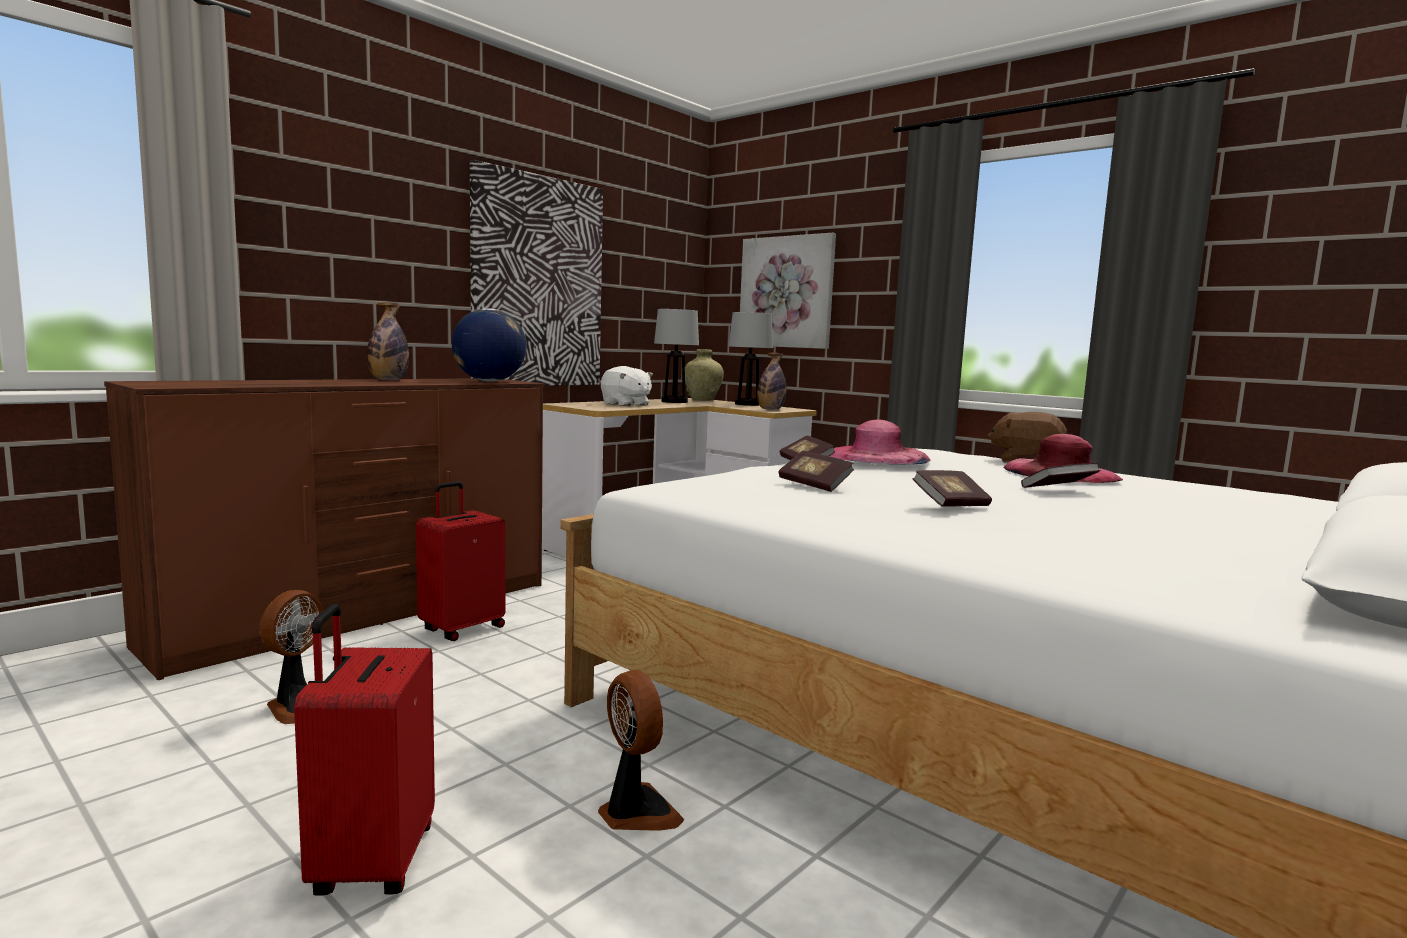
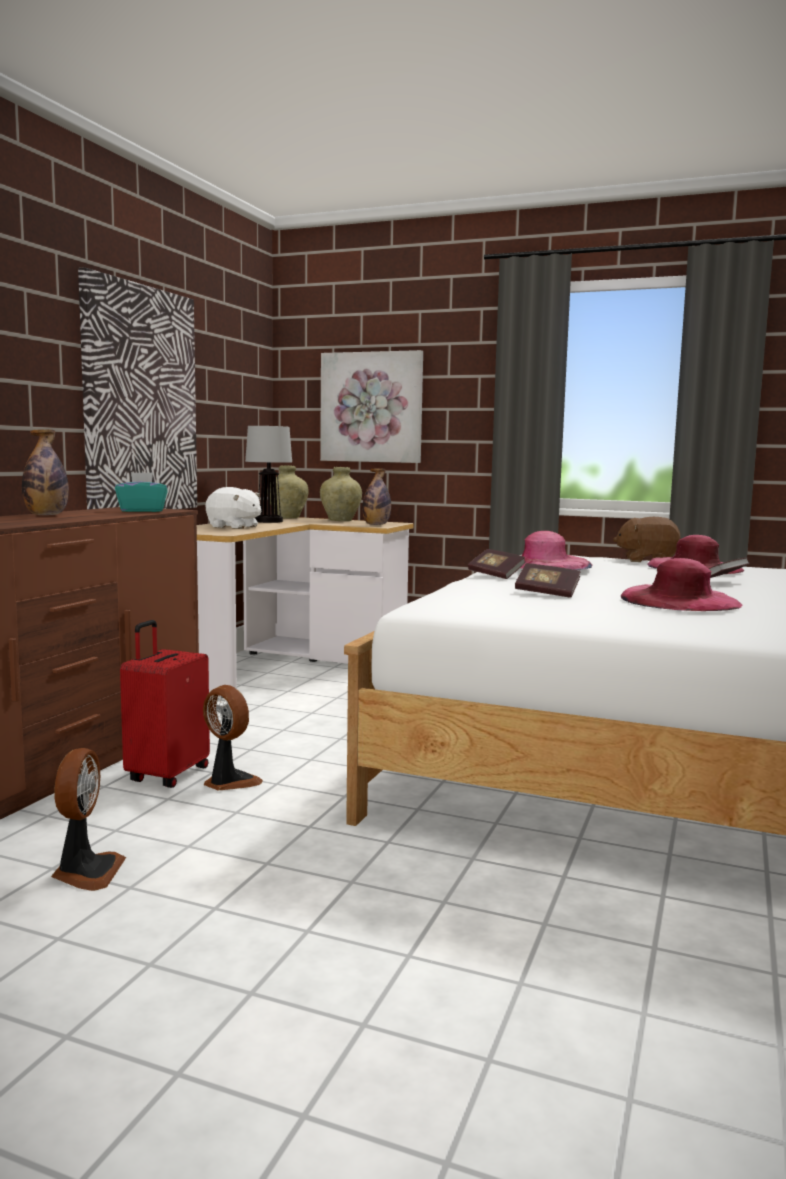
camera: 20 degrees left, 0 degrees up
(371, 862) = (329, 981): red suitcase -> none
(489, 381) = (142, 511): globe -> turquoise tissue box
(635, 812) = (502, 895): fan -> fan (228, 782)
(747, 404) = (340, 520): table lamp -> beige vase
(951, 505) = (679, 600): book -> pink hat

